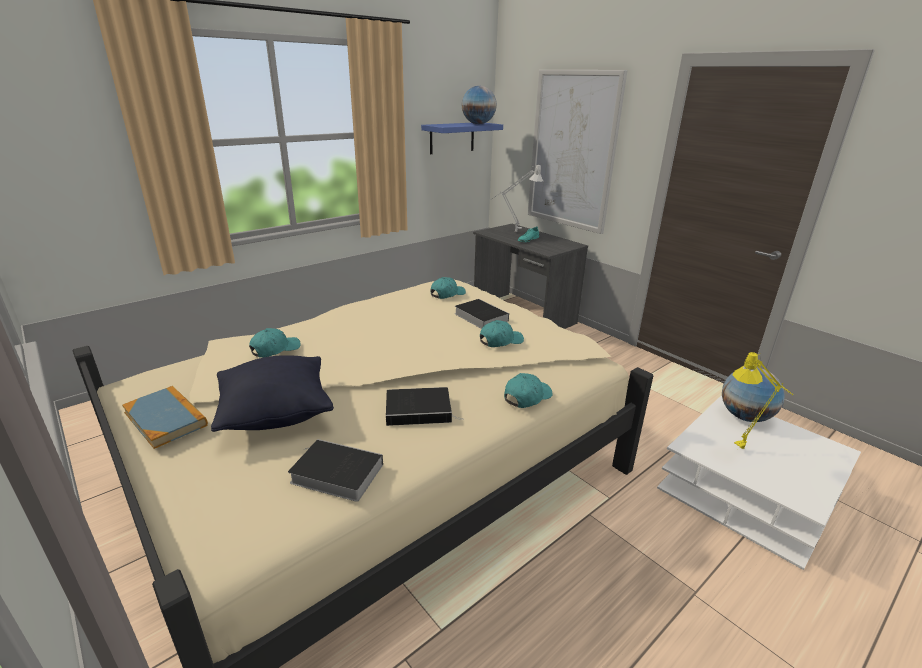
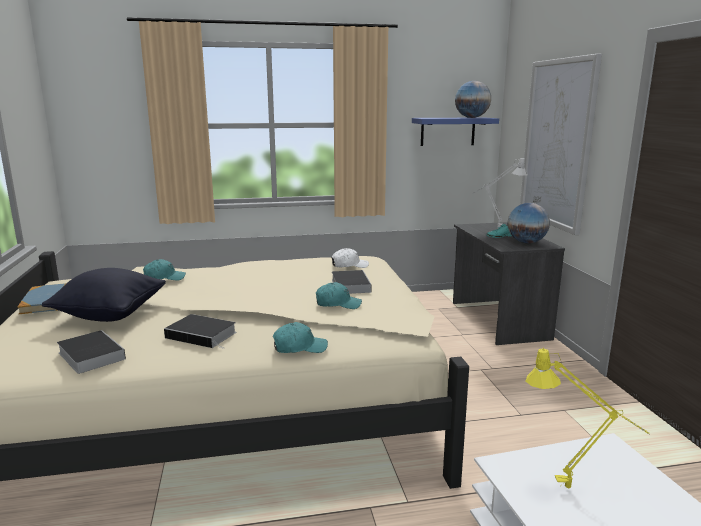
camera: 30 degrees right, 10 degrees down
(447, 294) = (349, 265): turquoise cap -> white cap
(744, 416) = (617, 461): globe -> globe (526, 242)

